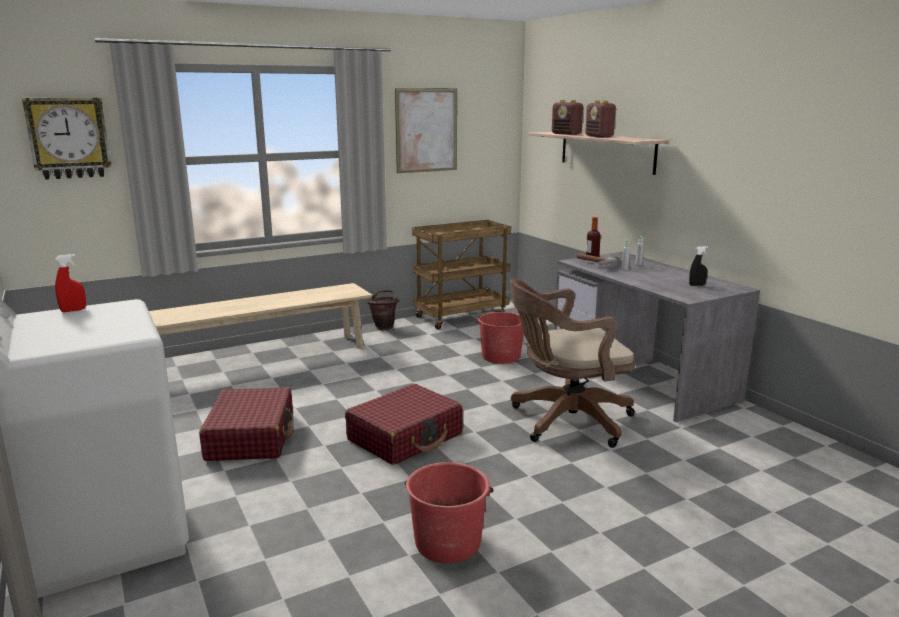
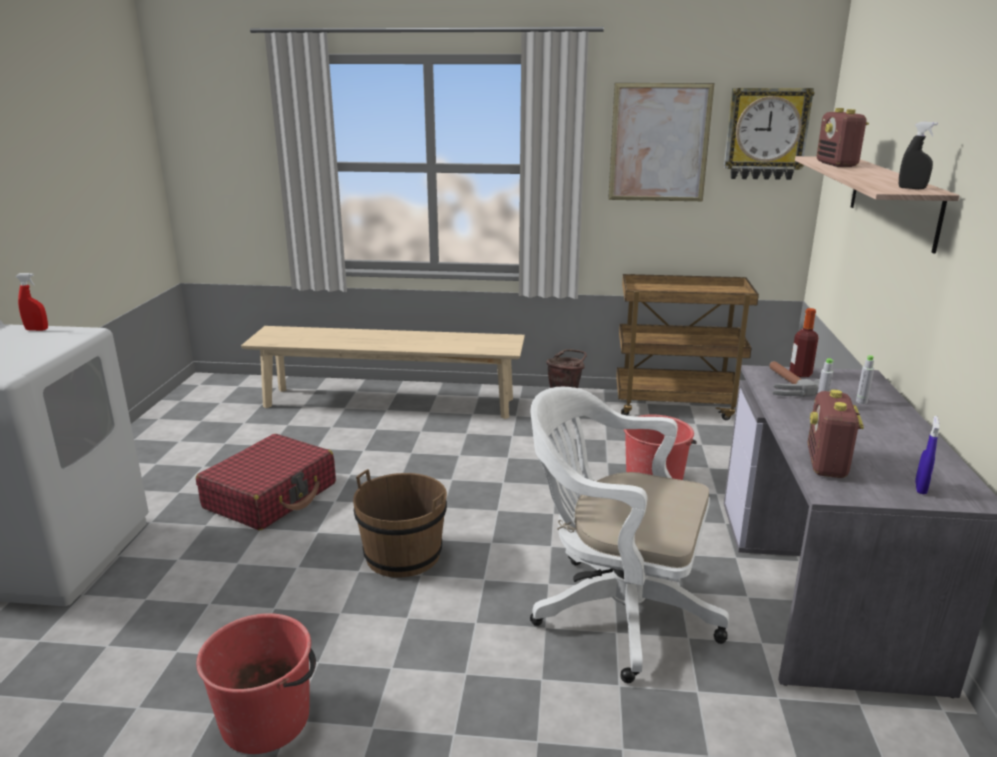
camera: 35 degrees right, 5 degrees up
(69, 138) = (234, 136): wall clock -> wall clock (766, 134)
(405, 437) = (403, 555): red suitcase -> brown bucket
(565, 421) = (615, 610): brown office chair -> white office chair
(599, 136) = (862, 176): radio -> radio (827, 464)
(697, 285) = (896, 470): black spray bottle -> black spray bottle (912, 188)
(716, 289) = (920, 488): none -> blue spray bottle

